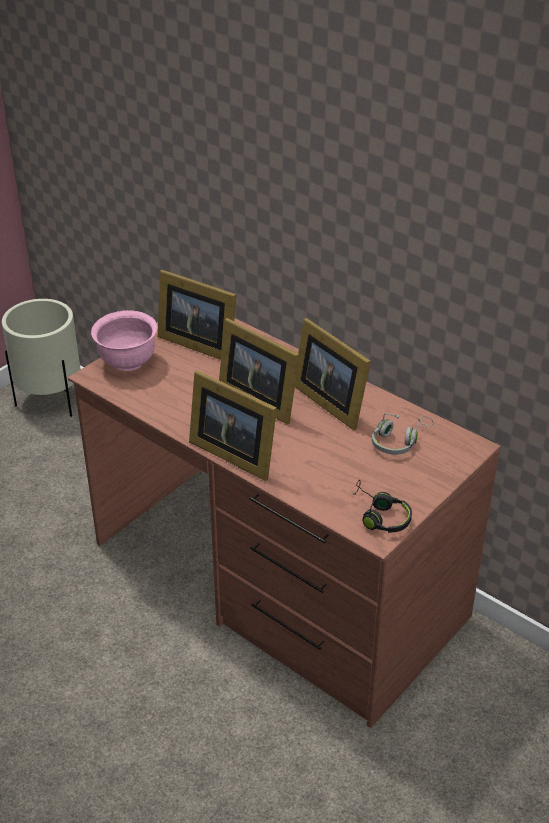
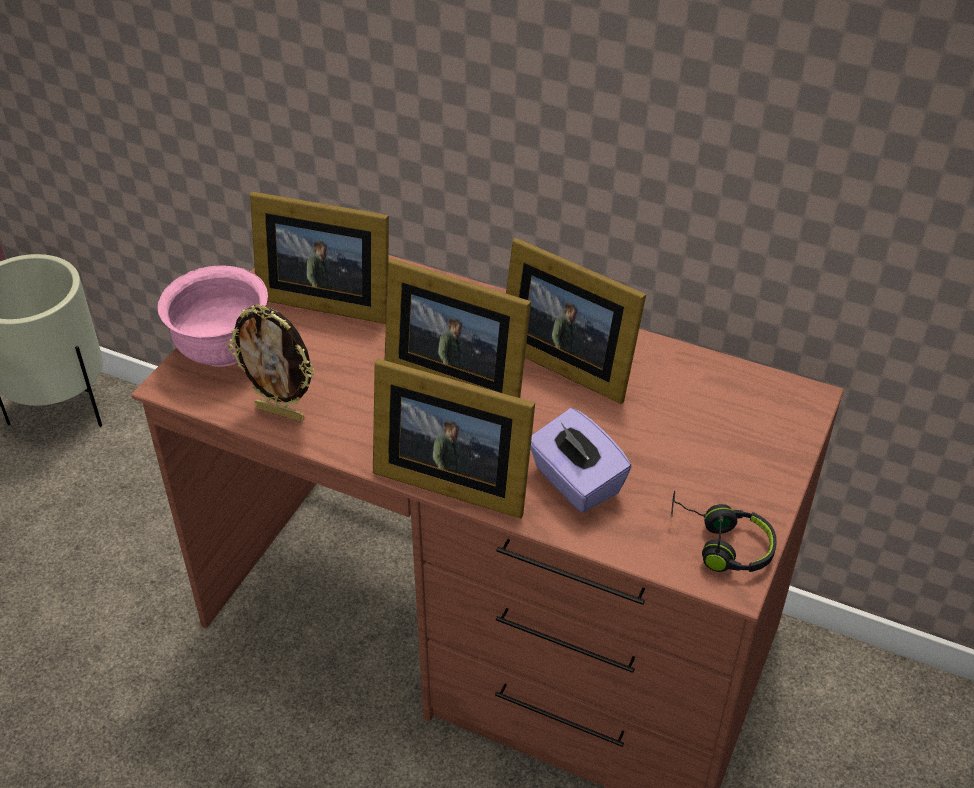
camera: 15 degrees left, 5 degrees up
(149, 401) = (281, 412): none -> picture frame
(307, 467) = (575, 482): none -> purple tissue box
(399, 441) = (695, 409): grey headphones -> none

